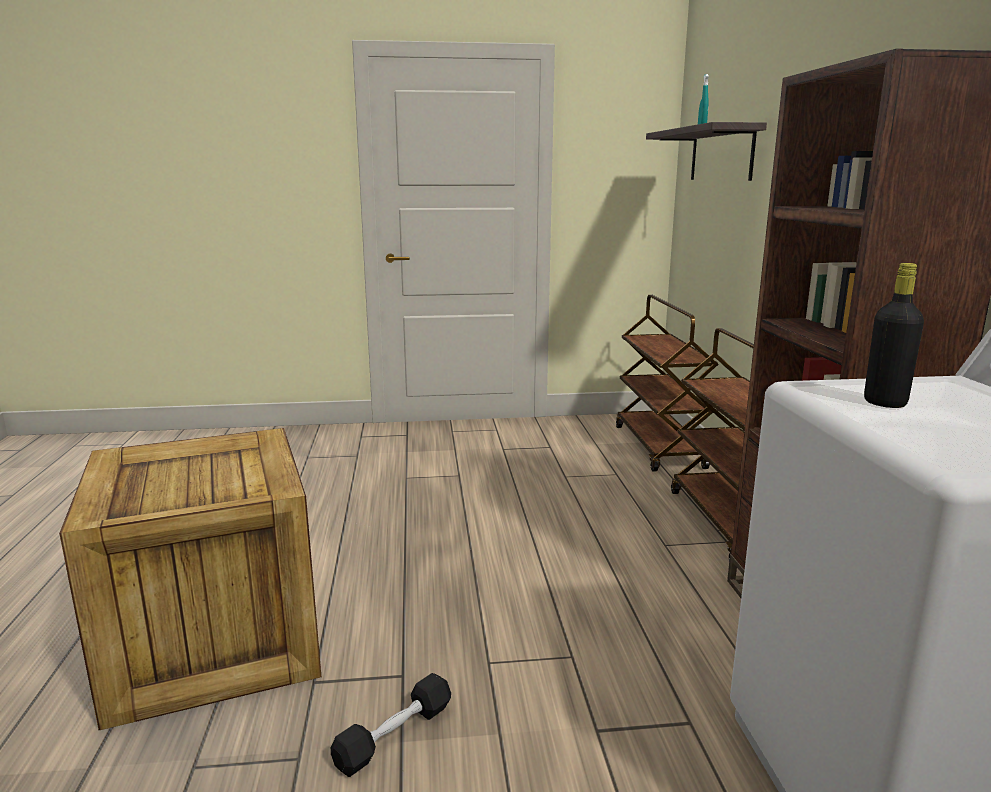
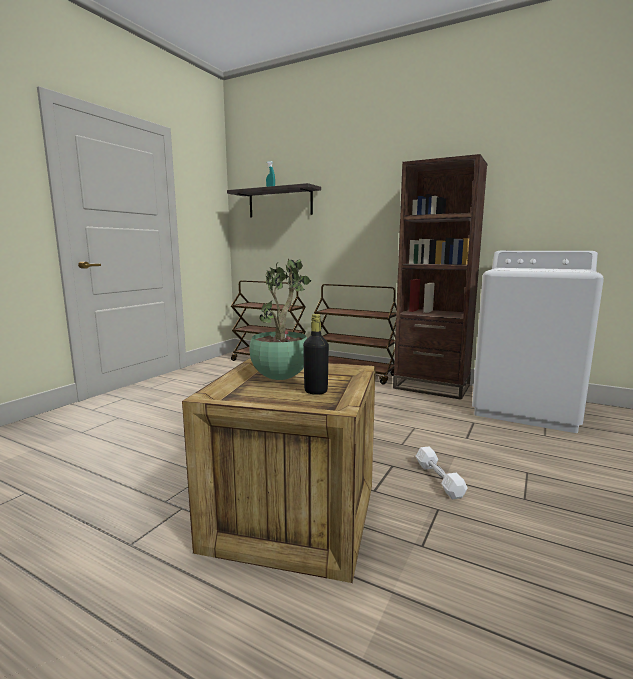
camera: 55 degrees left, 5 degrees down
(228, 465) = (281, 378): none -> potted plant
(394, 735) = (439, 479): black dumbbell -> white dumbbell
(884, 403) = (523, 269): black bottle -> black bottle (316, 391)

